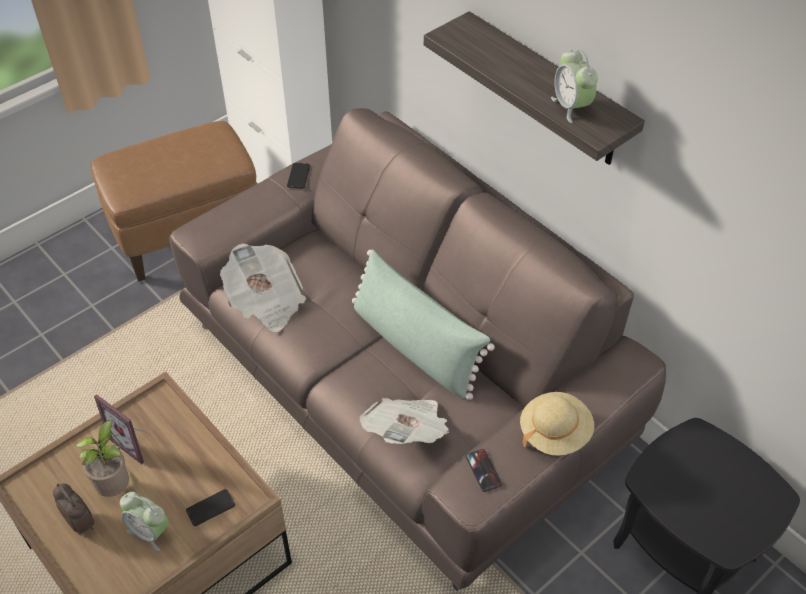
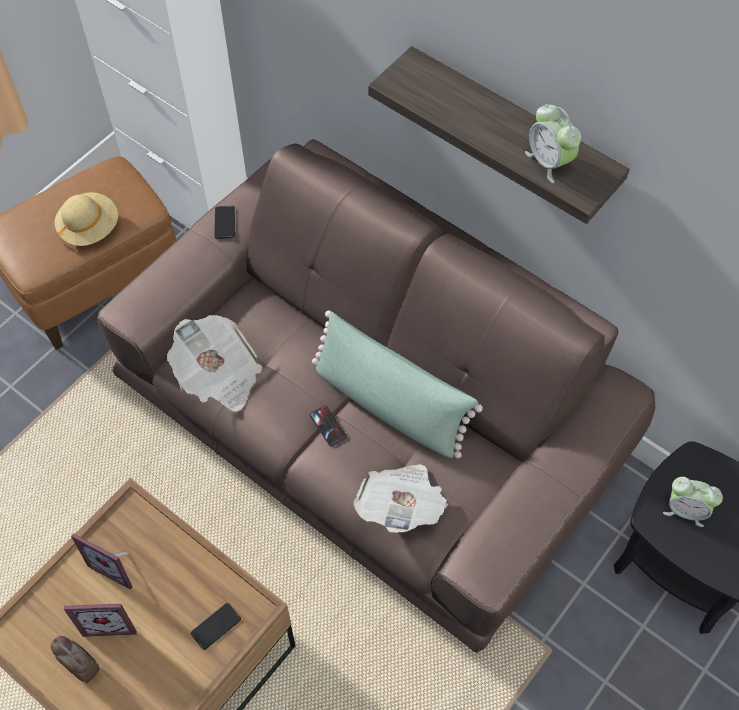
camera: 10 degrees left, 10 degrees up
(117, 487) = (110, 620): potted plant -> picture frame
(150, 532) = (158, 664): alarm clock -> alarm clock (685, 510)
(483, 470) = (493, 544): phone -> phone (328, 426)
(554, 433) = (557, 489): beige hat -> beige hat (89, 228)

